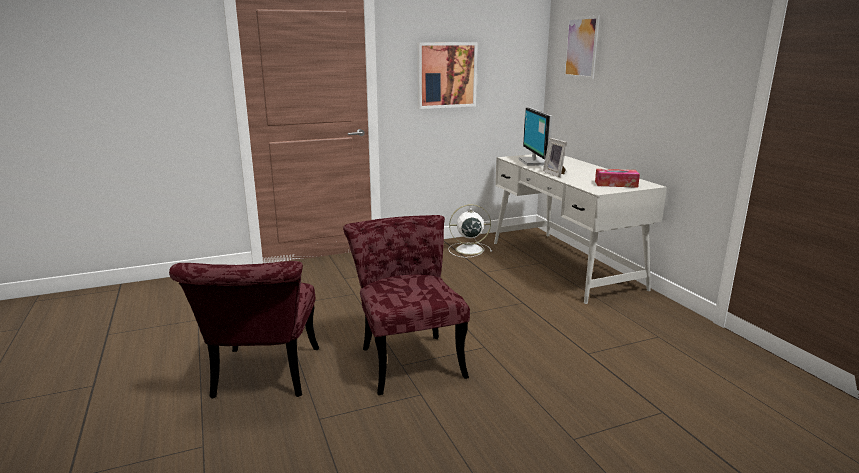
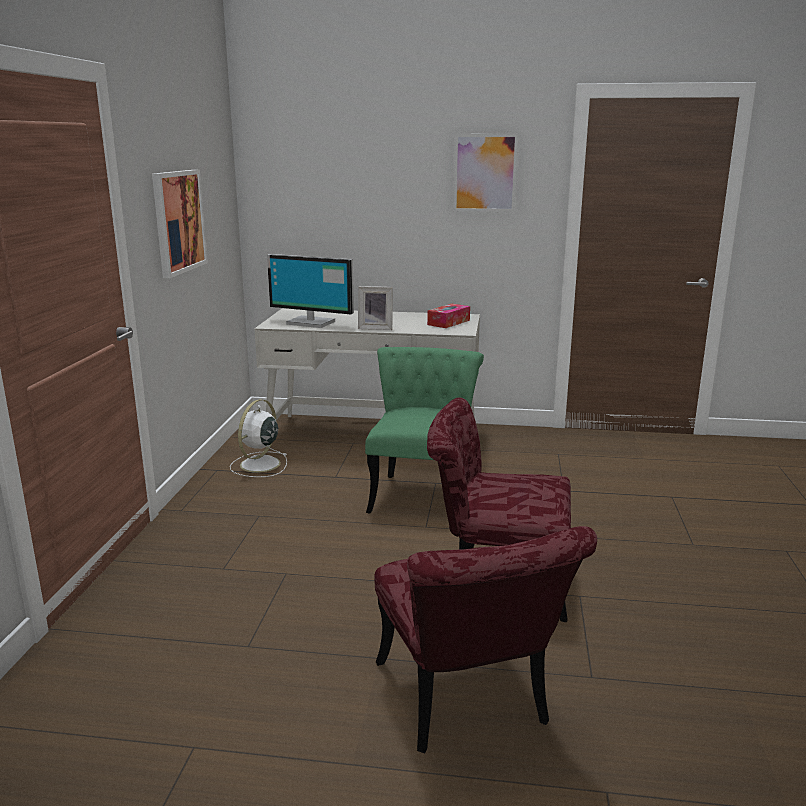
camera: 60 degrees left, 0 degrees up
(263, 379) = (468, 705): red chair -> red chair turned 45 degrees clockwise
(502, 302) = (422, 492): none -> green chair
(581, 47) = (309, 172): picture -> picture (485, 173)

